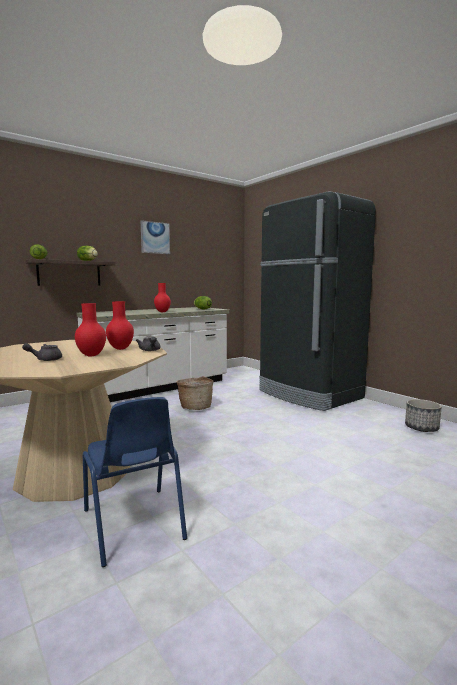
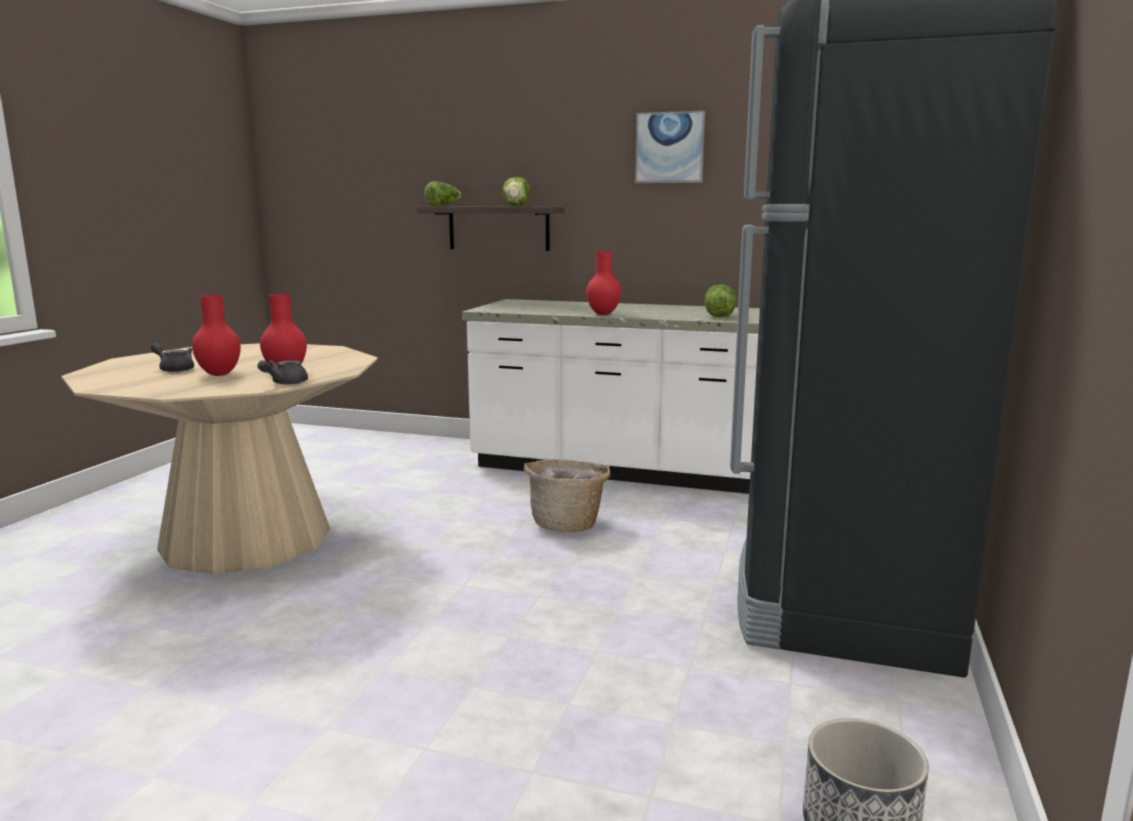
camera: 55 degrees right, 5 degrees up
(133, 525) = (123, 621): blue chair -> none

